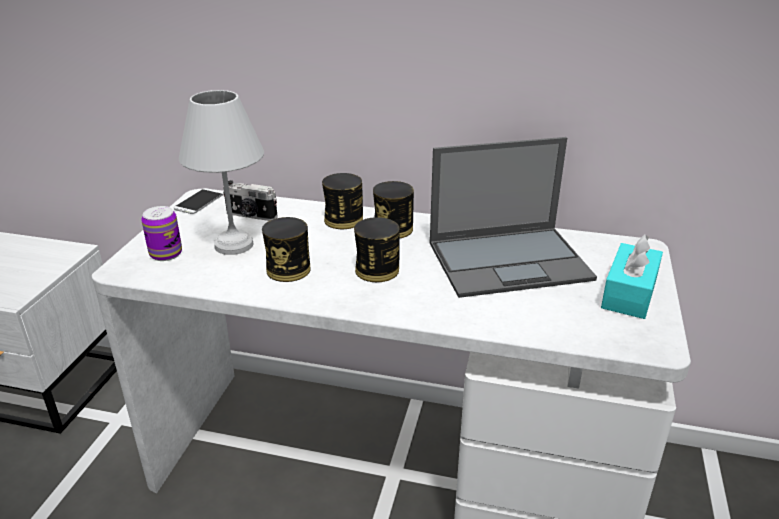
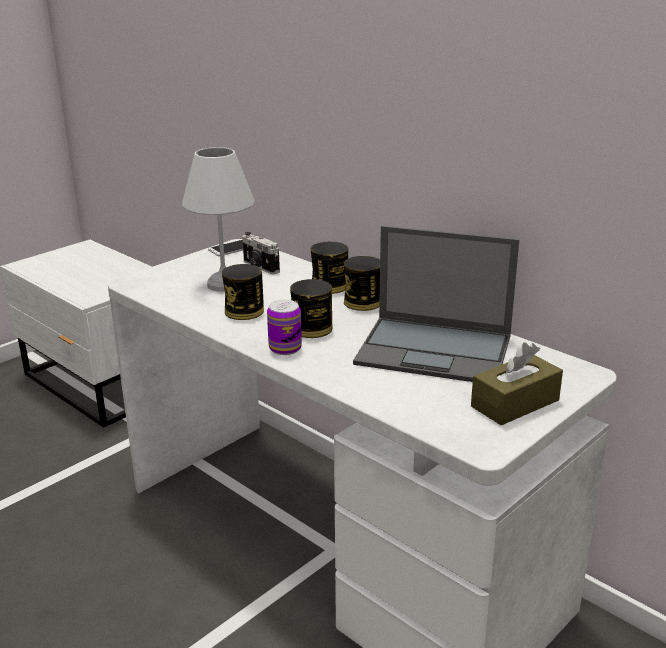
camera: 30 degrees right, 5 degrees down
(166, 253) = (170, 279): can -> can (285, 348)
(629, 293) = (515, 403): turquoise tissue box -> brown tissue box

